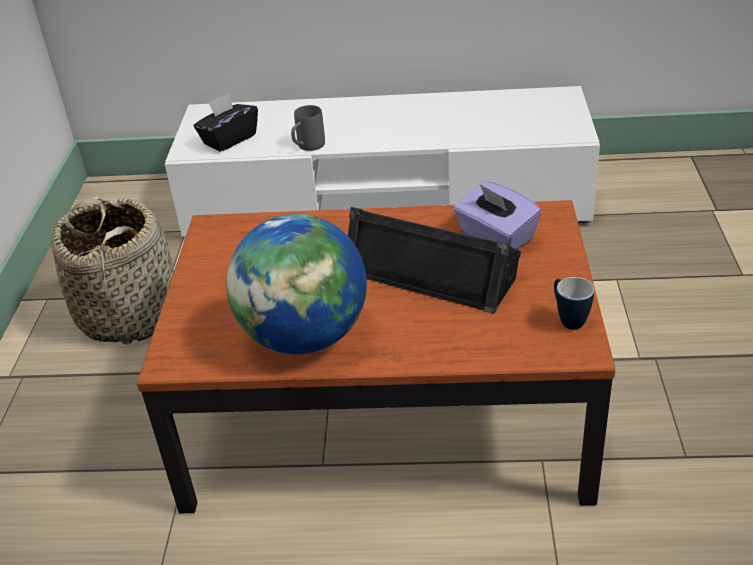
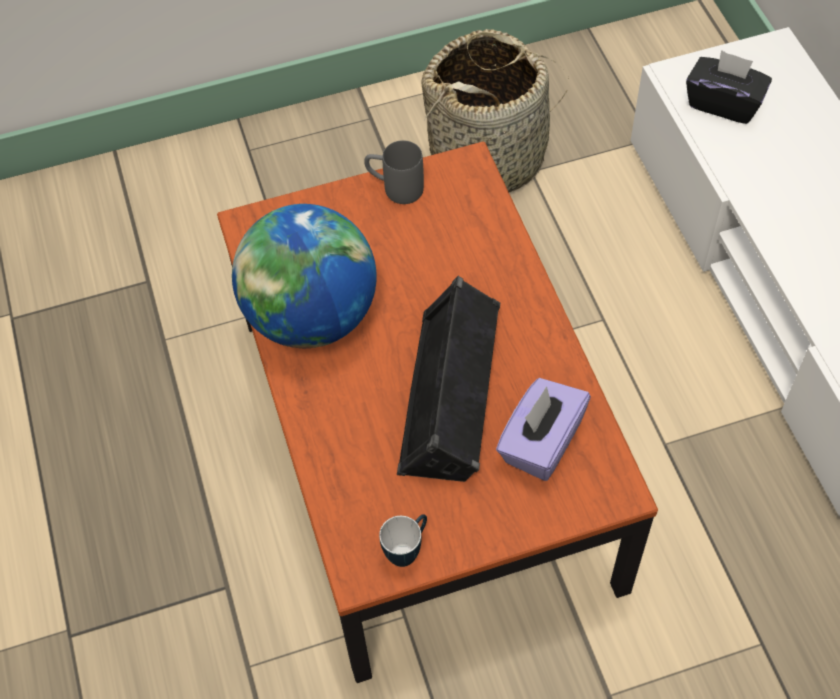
camera: 70 degrees right, 20 degrees up
(307, 147) = (743, 189): grey mug -> grey mug (395, 188)

